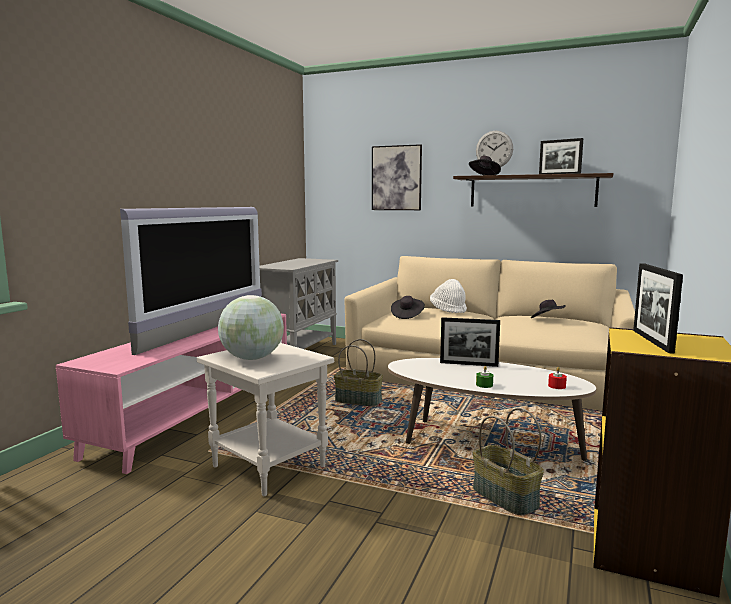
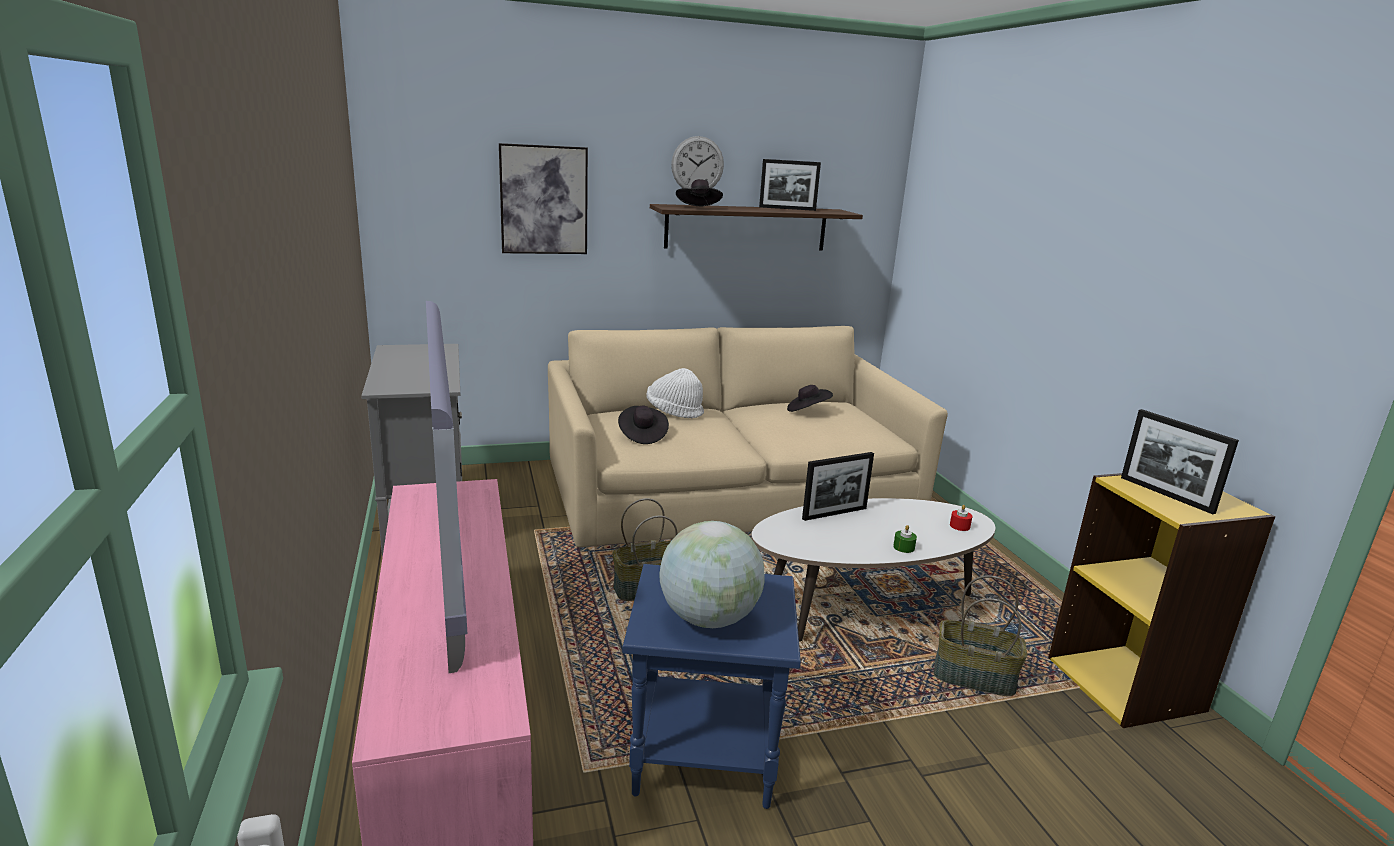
camera: 40 degrees left, 10 degrees up
(271, 467) = (706, 755): white side table -> blue side table

